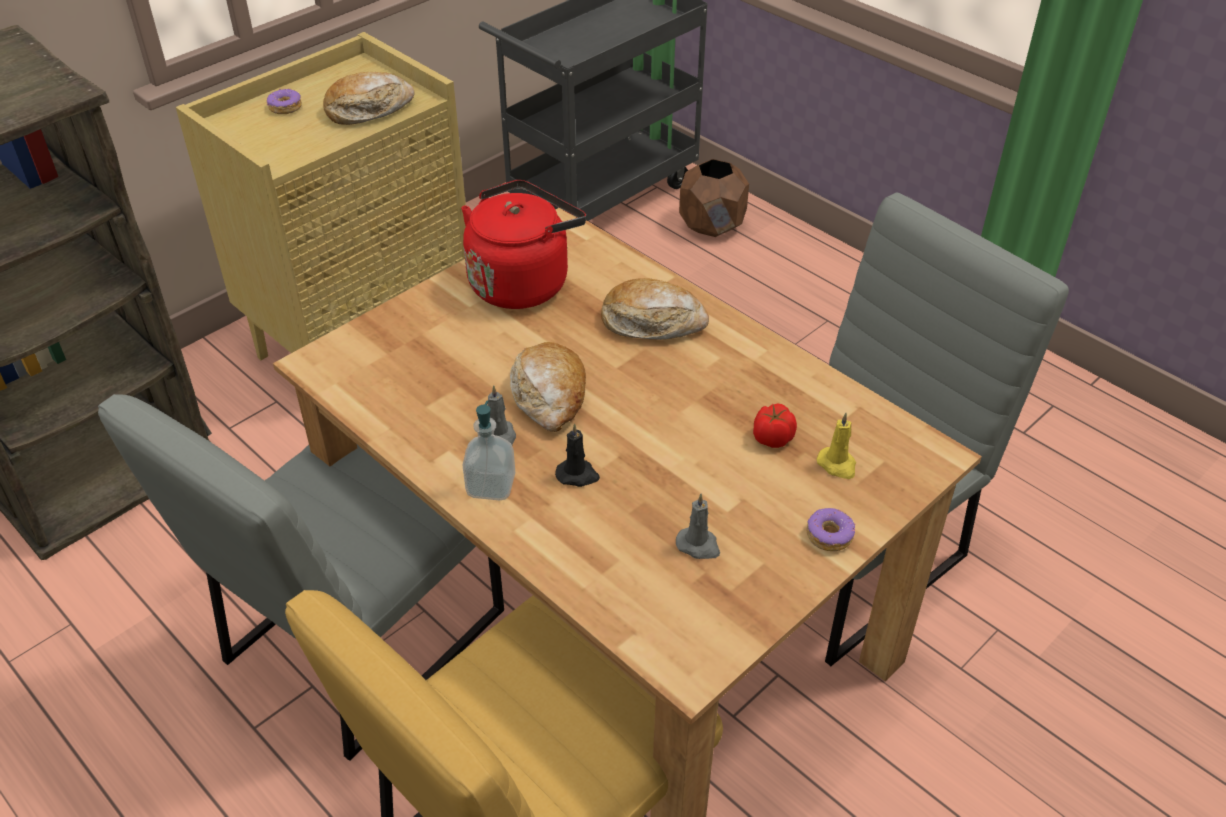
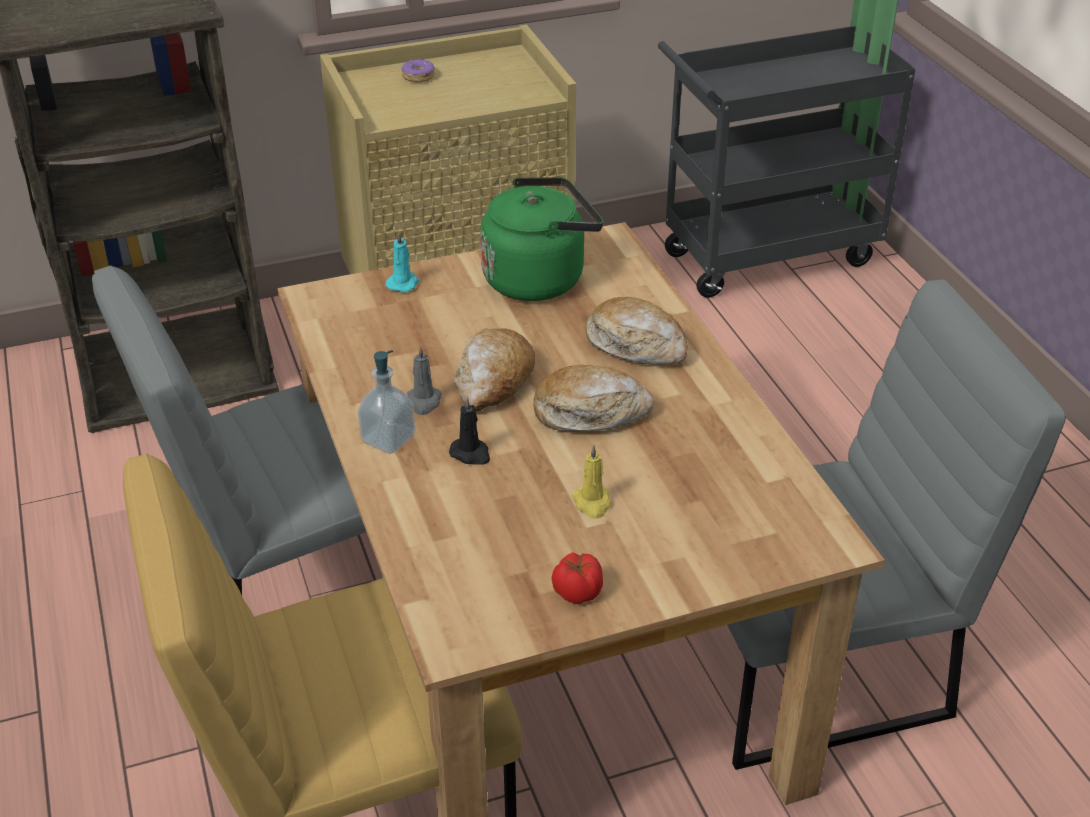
camera: 25 degrees right, 5 degrees down
(369, 109) = (490, 94): bread -> bread (590, 412)
(397, 322) = (403, 283): none -> turquoise candle
(522, 282) = (539, 278): red kettle -> green kettle
(699, 545) = (538, 547): grey candle -> none
(713, 226) = (872, 312): brown planter -> none
(772, 438) = (677, 478): tomato -> tomato (576, 592)
(829, 535) = (670, 579): donut -> none
(837, 465) = (725, 521): yellow candle -> yellow candle (592, 503)

